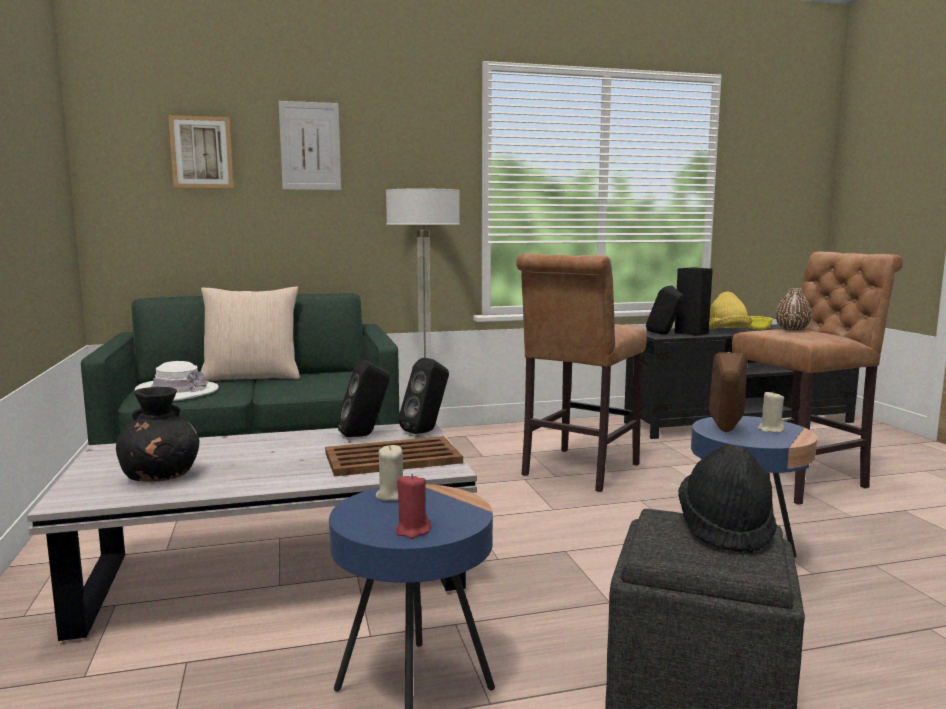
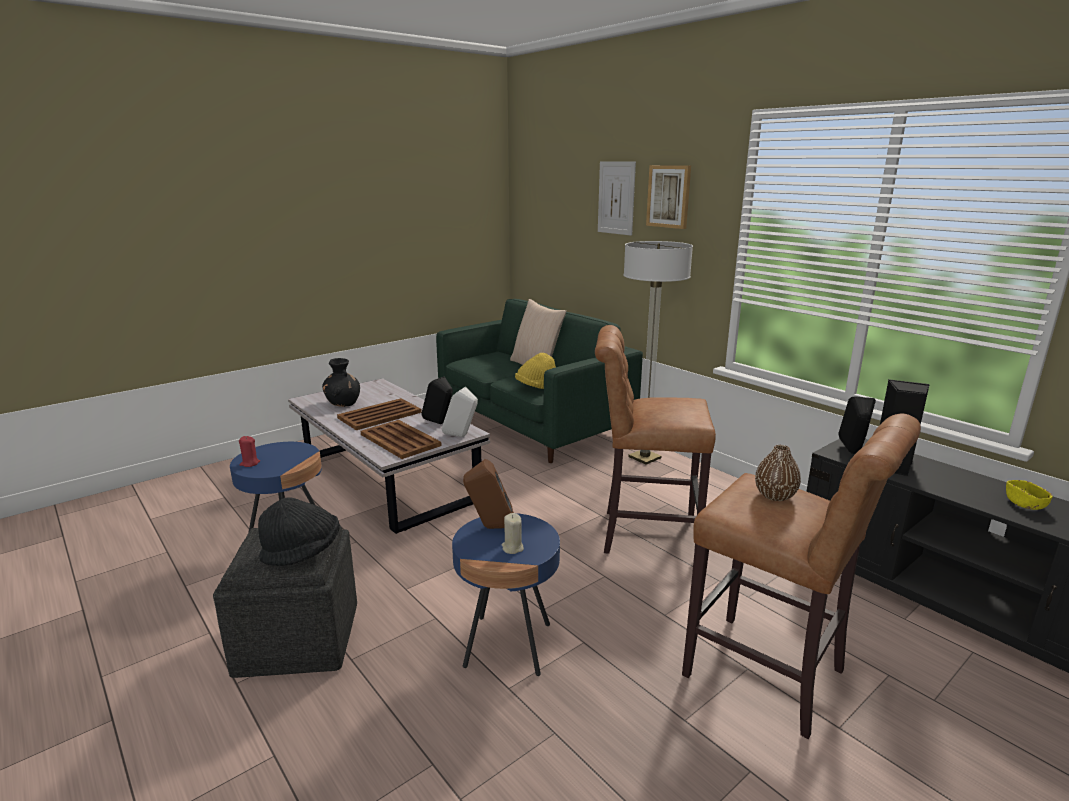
camera: 65 degrees right, 10 degrees up
(177, 392) = (483, 363): white hat -> none
(202, 152) = (560, 201): picture -> picture (669, 196)
(269, 460) = (379, 415): none -> brown tray
(390, 495) = (297, 449): beige candle -> none
(426, 431) = (461, 436): black speaker -> white speaker
(727, 332) = (949, 485): yellow hat -> yellow hat (536, 388)

